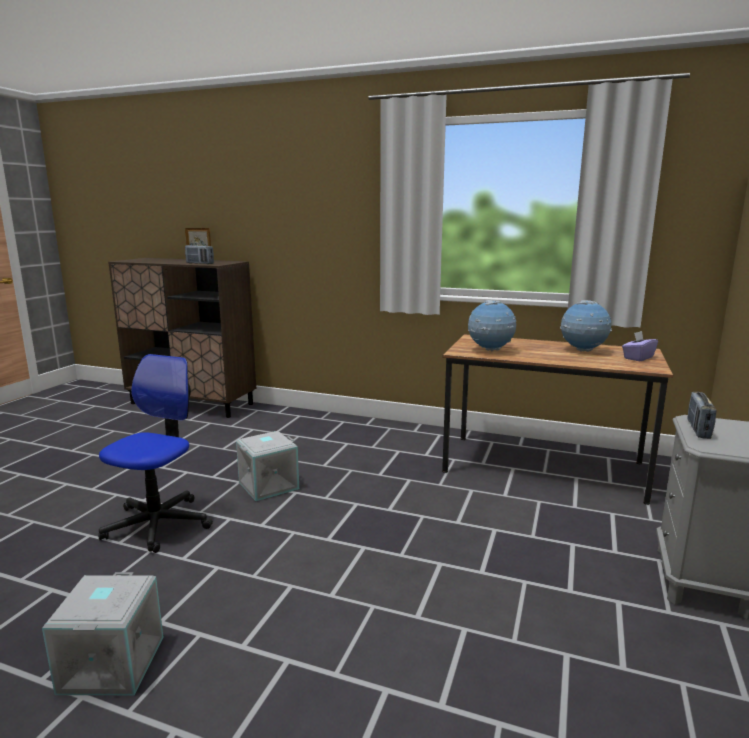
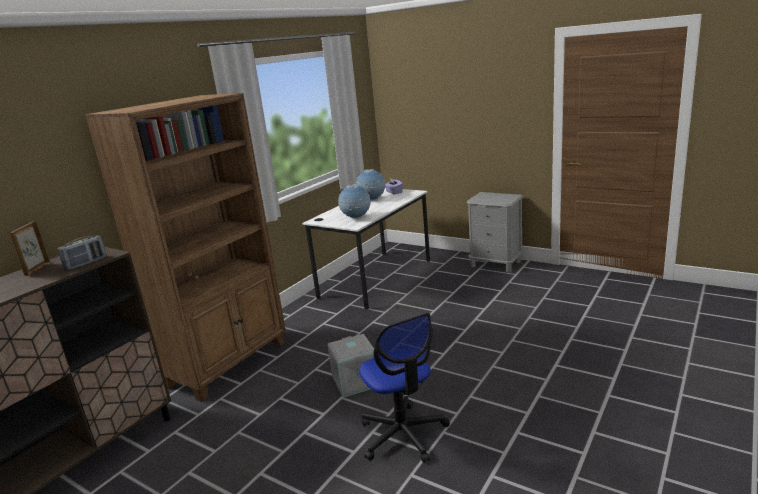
camera: 75 degrees left, 5 degrees up
(111, 663) = (566, 426): grey storage box -> none
(158, 524) = (403, 434): office chair -> office chair turned 150 degrees counterclockwise
(311, 422) = (229, 363): none -> brown bookcase
(543, 467) = (376, 278): brown desk -> white desk
(698, 429) = (487, 200): radio -> none

